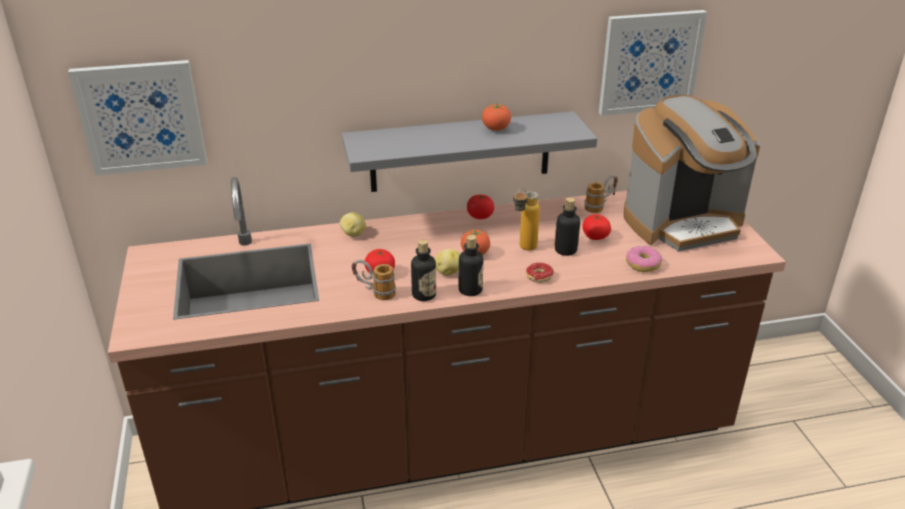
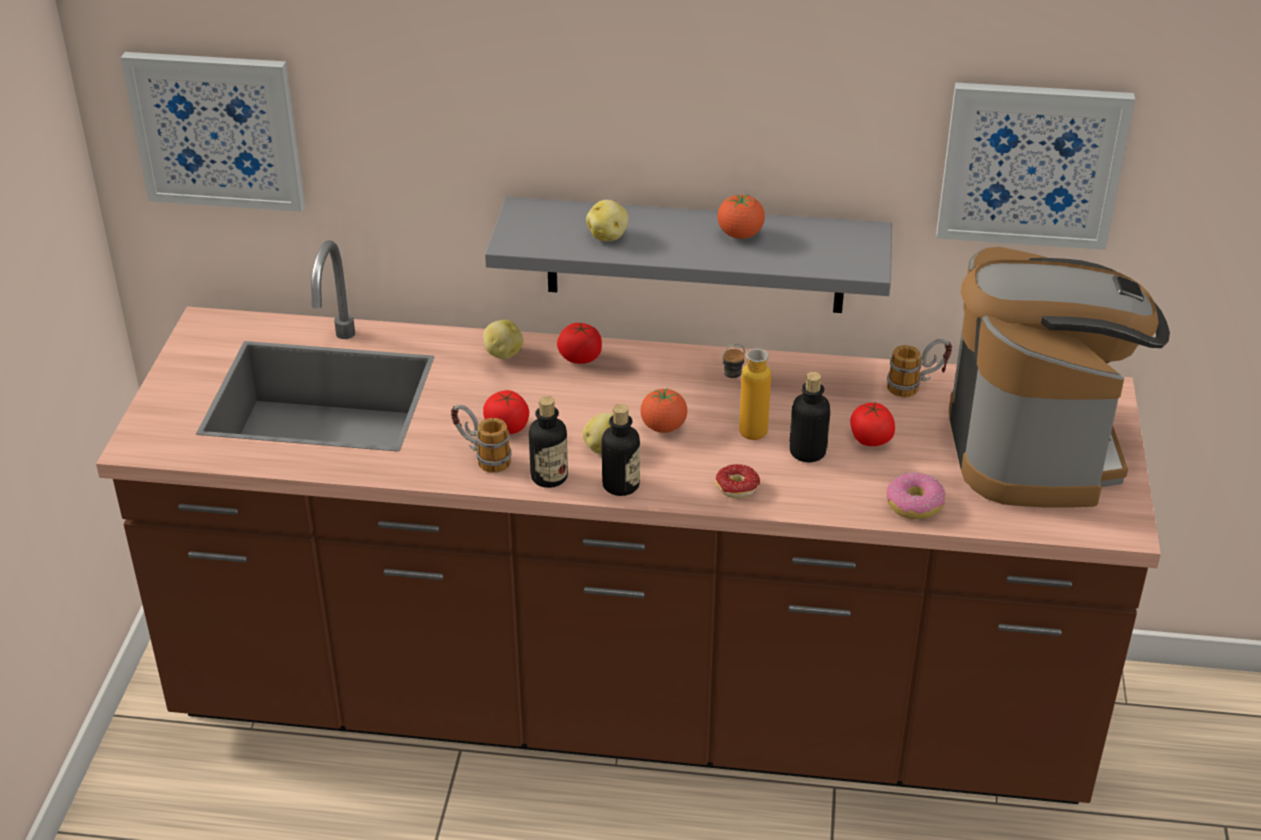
camera: 20 degrees right, 5 degrees up
(419, 141) = (608, 236): none -> potato
(480, 216) = (711, 363): tomato -> tomato (580, 357)
(683, 223) = (1034, 447): coffee machine -> coffee machine turned 90 degrees counterclockwise

